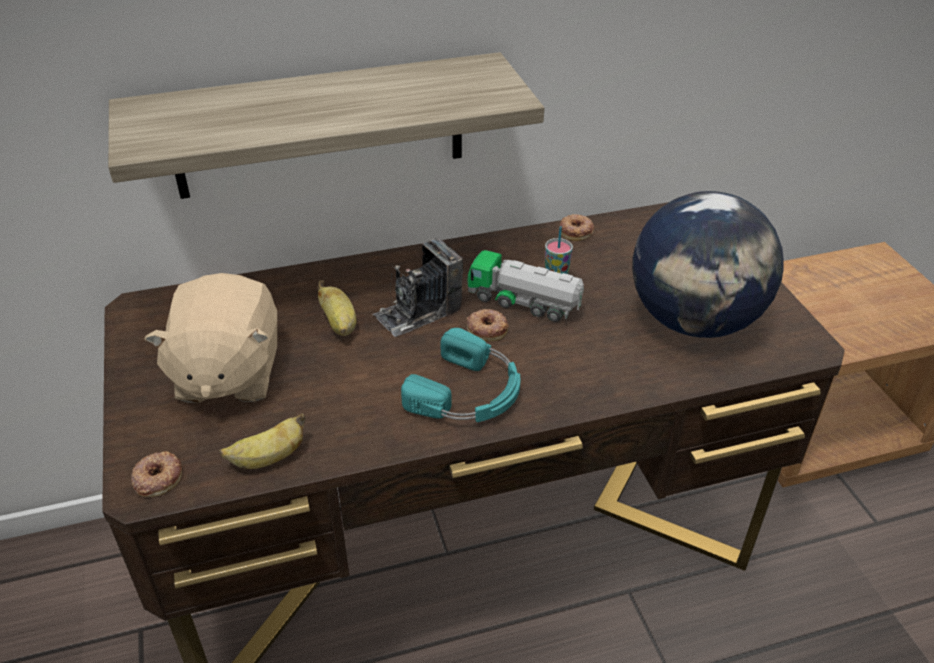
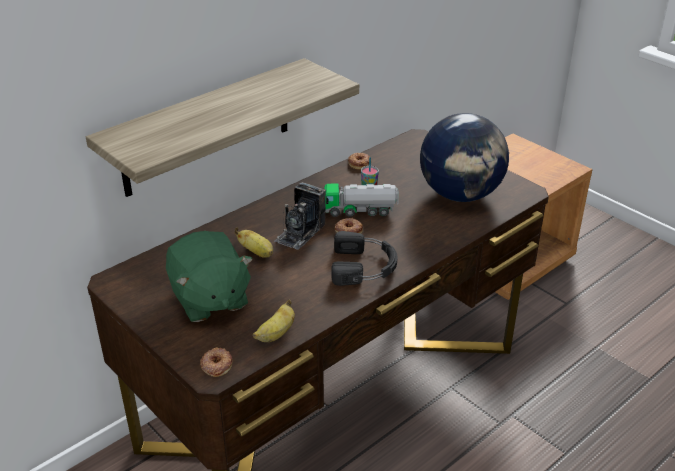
camera: 25 degrees left, 5 degrees down
(227, 374) = (209, 299): beige plush toy -> green plush toy
(469, 392) = (364, 266): turquoise headphones -> black headphones

